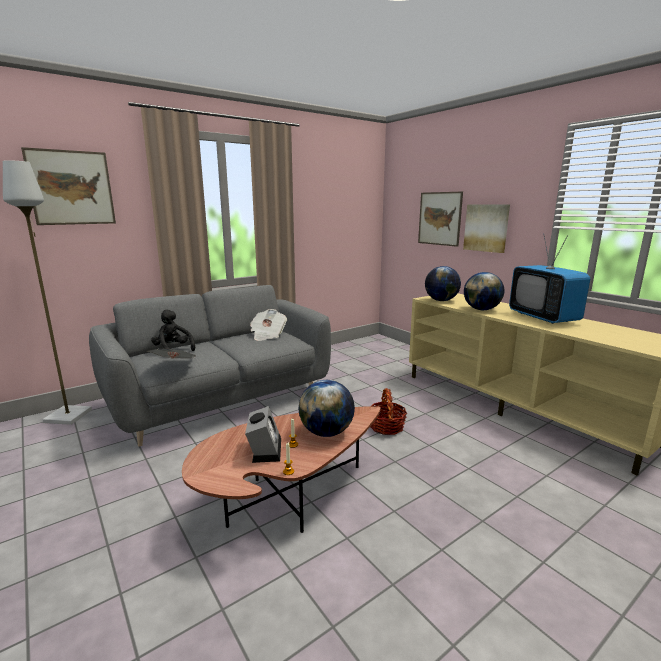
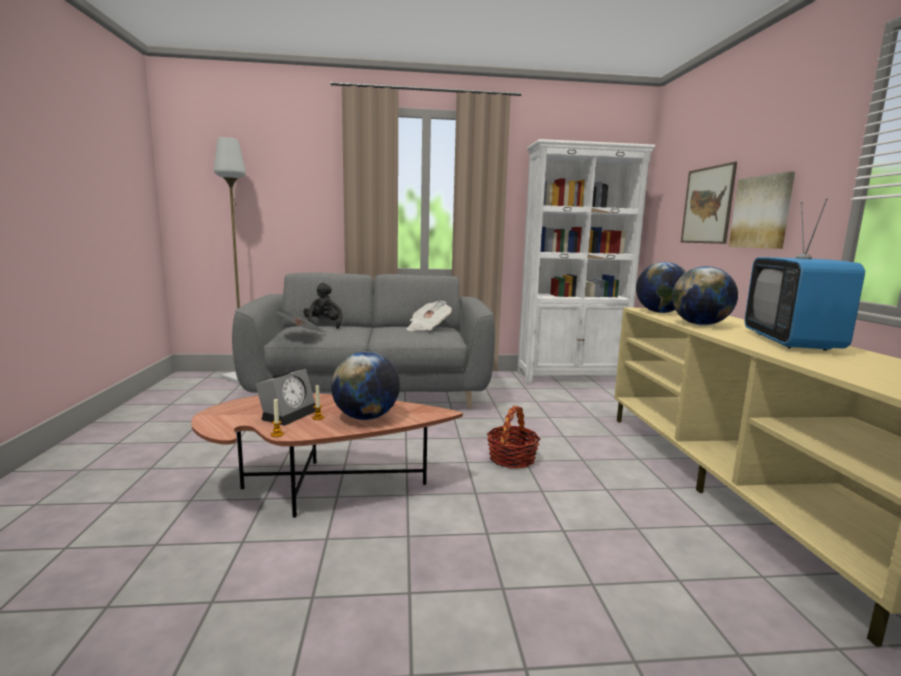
camera: 30 degrees right, 5 degrees down
(71, 188) = (277, 165): picture -> none
(349, 348) = (571, 378): none -> white bookcase

